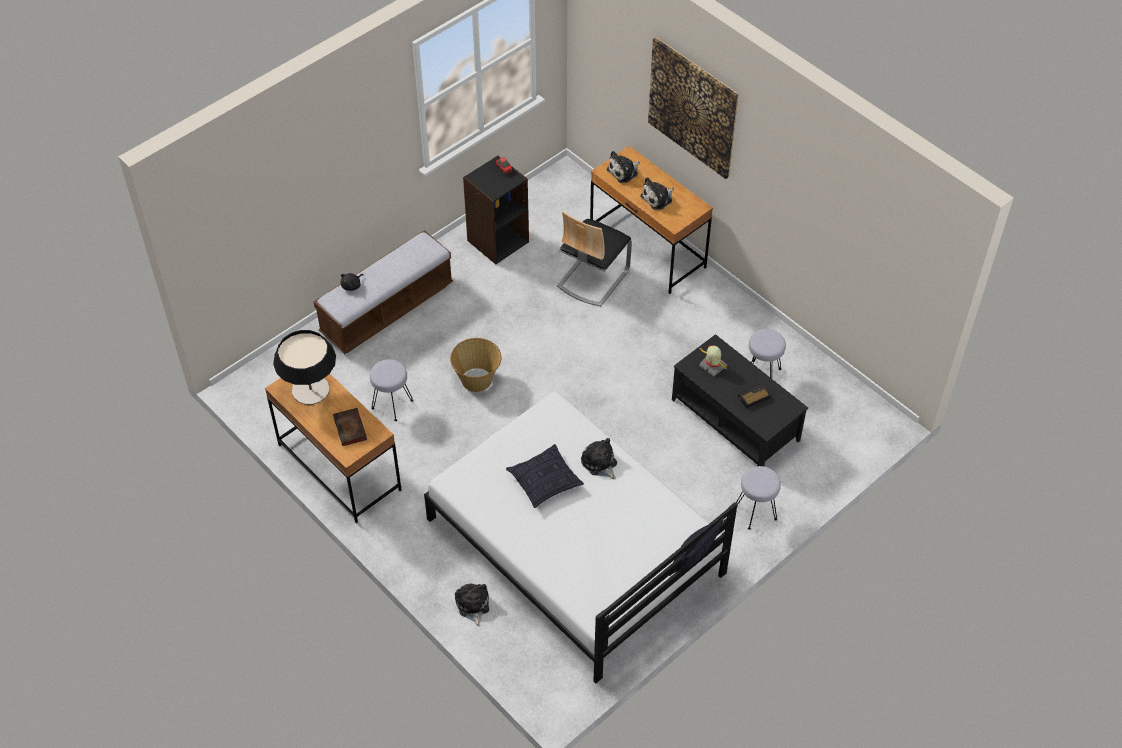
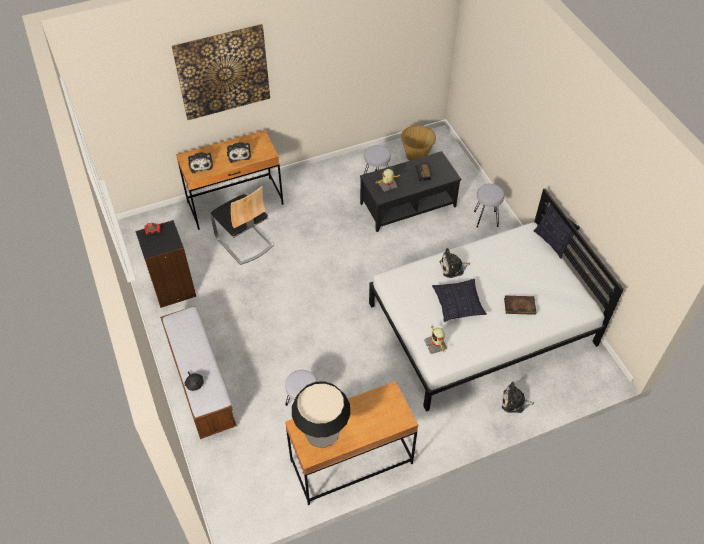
camera: 70 degrees left, 0 degrees up
(351, 429) = (378, 411): book -> book (520, 306)
(477, 379) = (305, 340): basket -> basket (416, 155)
(477, 473) = (436, 344): none -> toy robot

